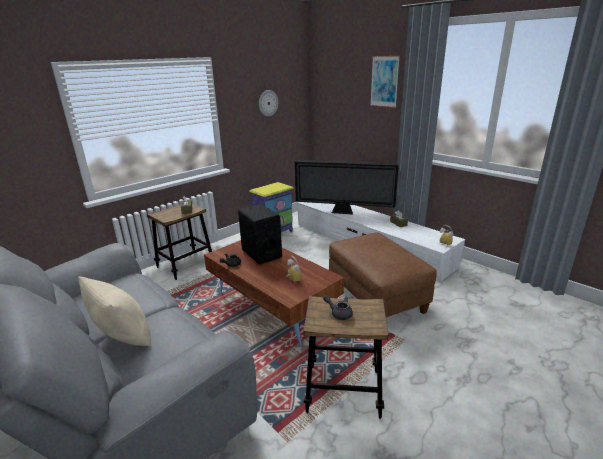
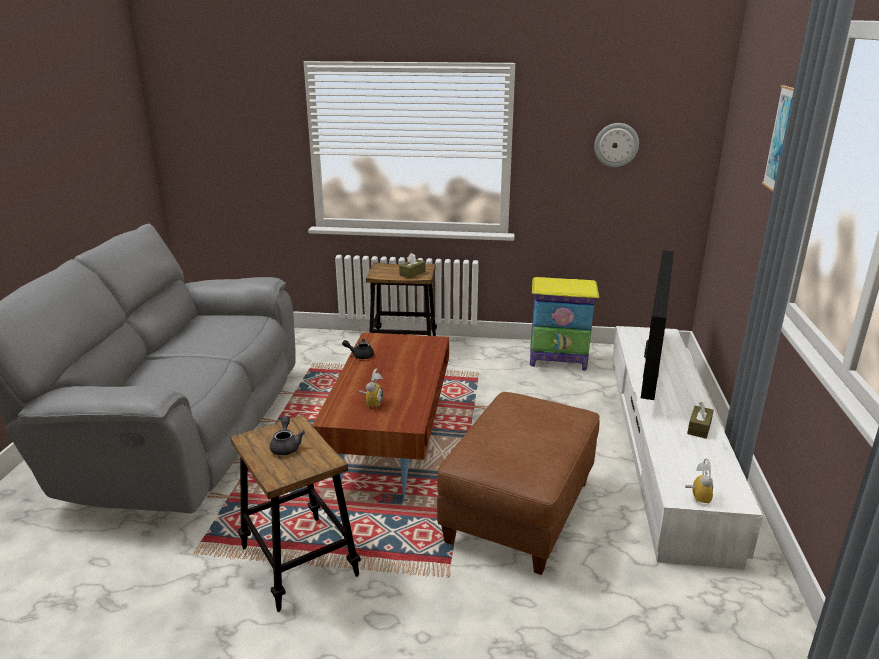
camera: 50 degrees right, 0 degrees up
(123, 336) = (166, 362): beige pillow -> none
(261, 253) = (408, 360): black speaker -> none
(344, 212) = (649, 370): television -> television turned 45 degrees clockwise

